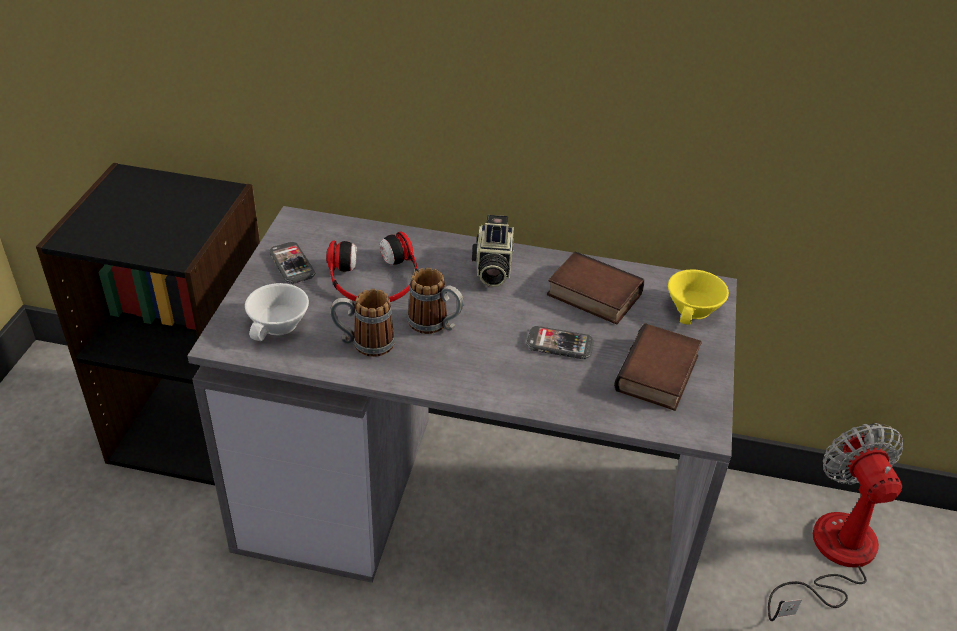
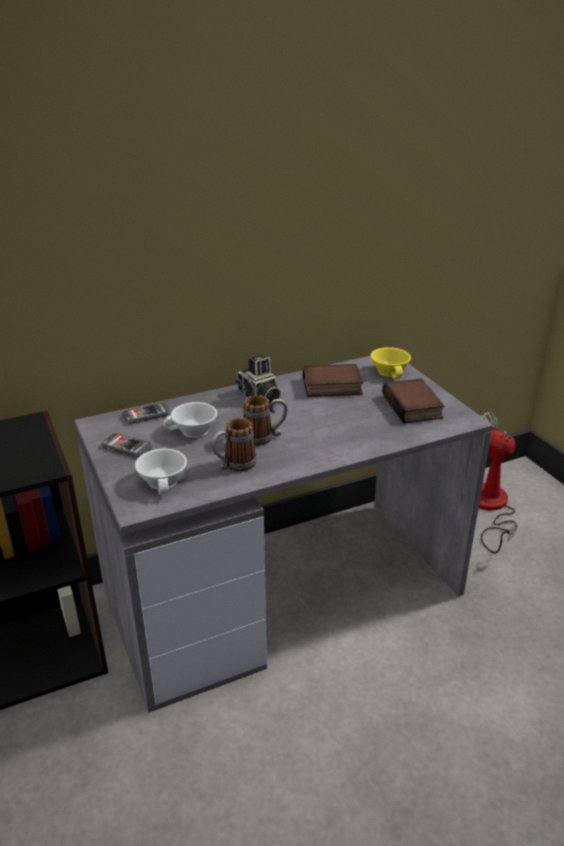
camera: 35 degrees left, 10 degrees down
(374, 278) = (193, 431): headphones -> white cup
(559, 344) = (346, 416): phone -> phone (146, 415)

